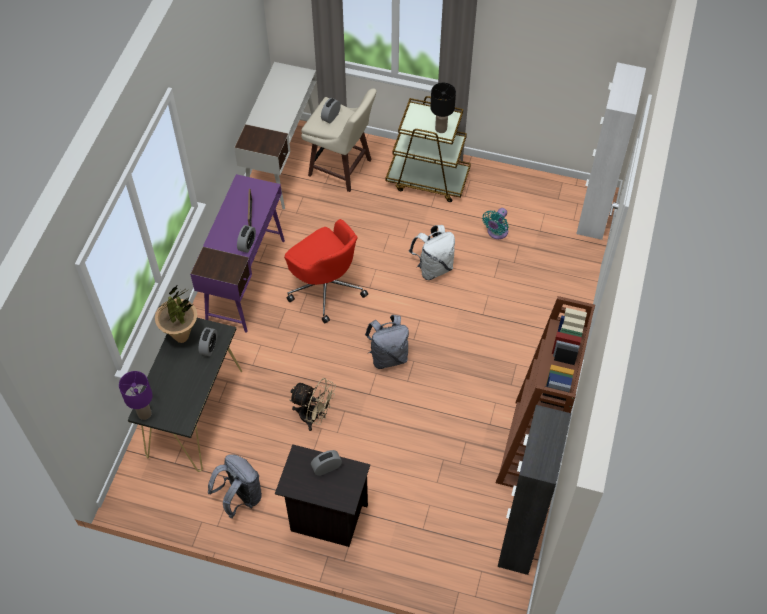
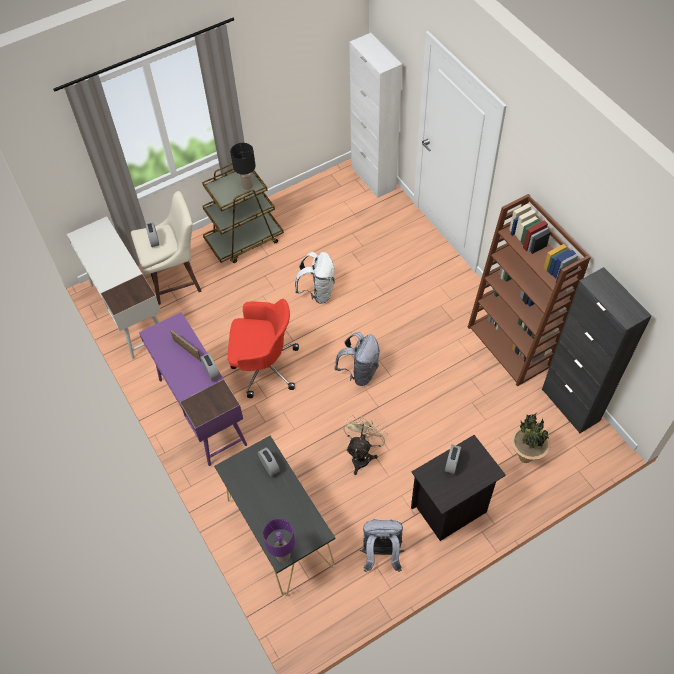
camera: 45 degrees left, 0 degrees up
(182, 337) = (240, 478): potted plant -> potted plant (525, 457)
(314, 417) = (362, 455): beige fan -> beige fan turned 45 degrees counterclockwise
(496, 232) = (329, 237): turquoise fan -> none

